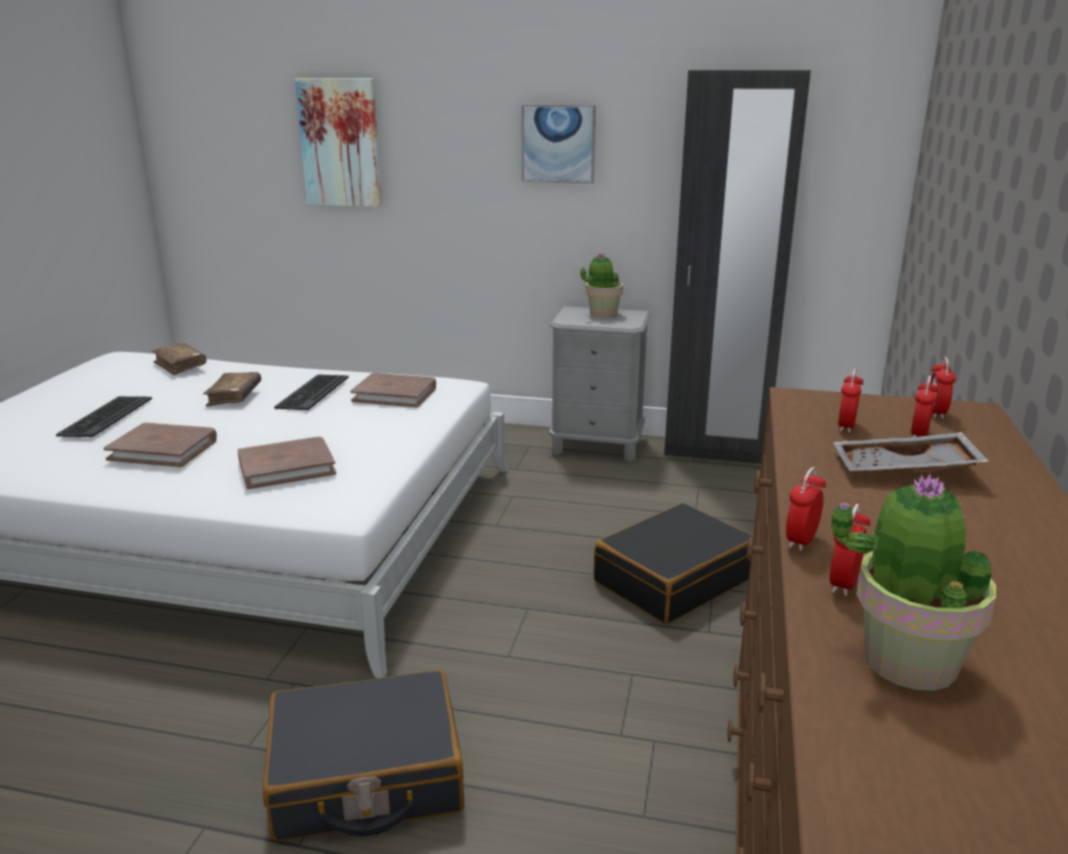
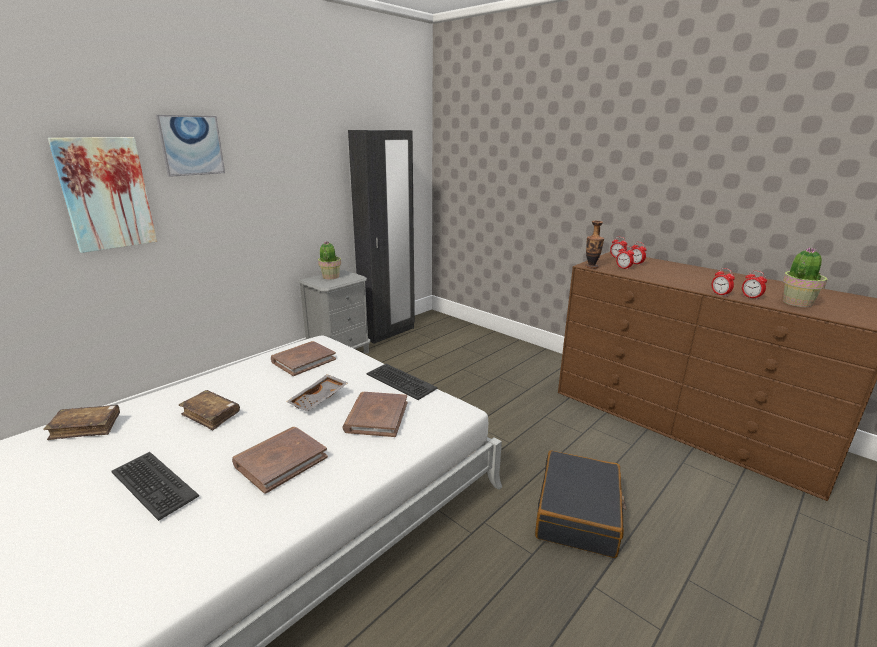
camera: 60 degrees left, 0 degrees up
(312, 393) = (256, 385): keyboard -> keyboard (400, 382)
(558, 144) = (281, 178): picture -> picture (191, 145)
(672, 579) = (484, 382): black suitcase -> none
(792, 400) = (591, 267): none -> vase
(904, 470) = (666, 272): grey tray -> grey tray (319, 399)

